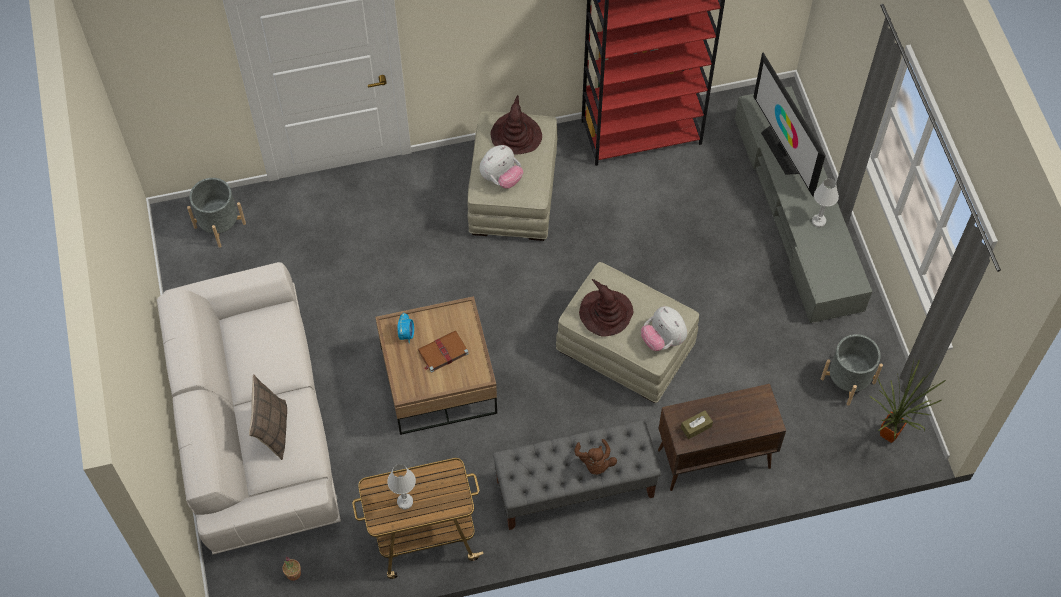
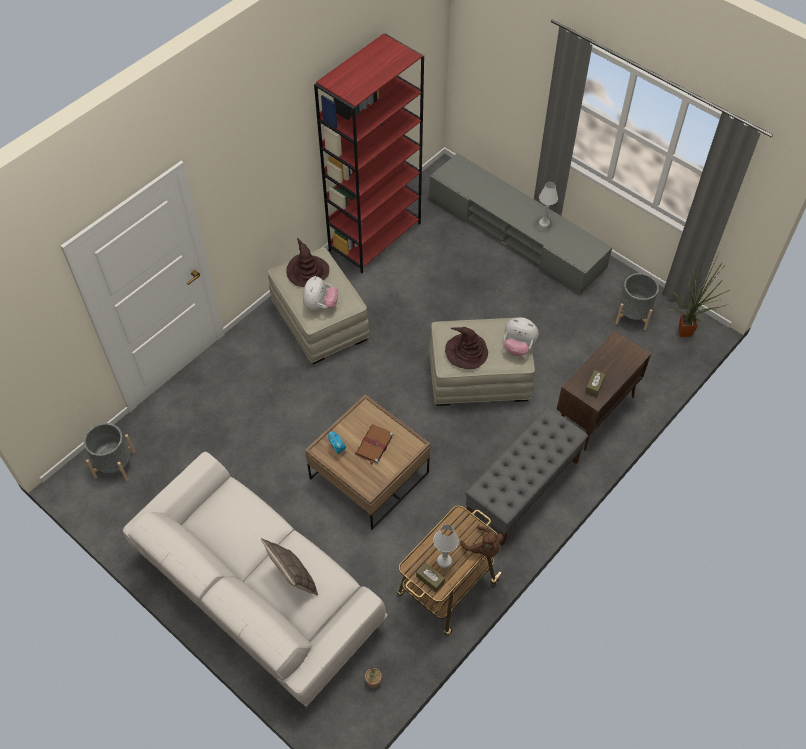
camera: 35 degrees left, 5 degrees down
(379, 510) = (430, 579): none -> brown tissue box
(595, 463) = (541, 454): brown plush toy -> brown plush toy (484, 548)
(783, 150) = (485, 192): television -> none

